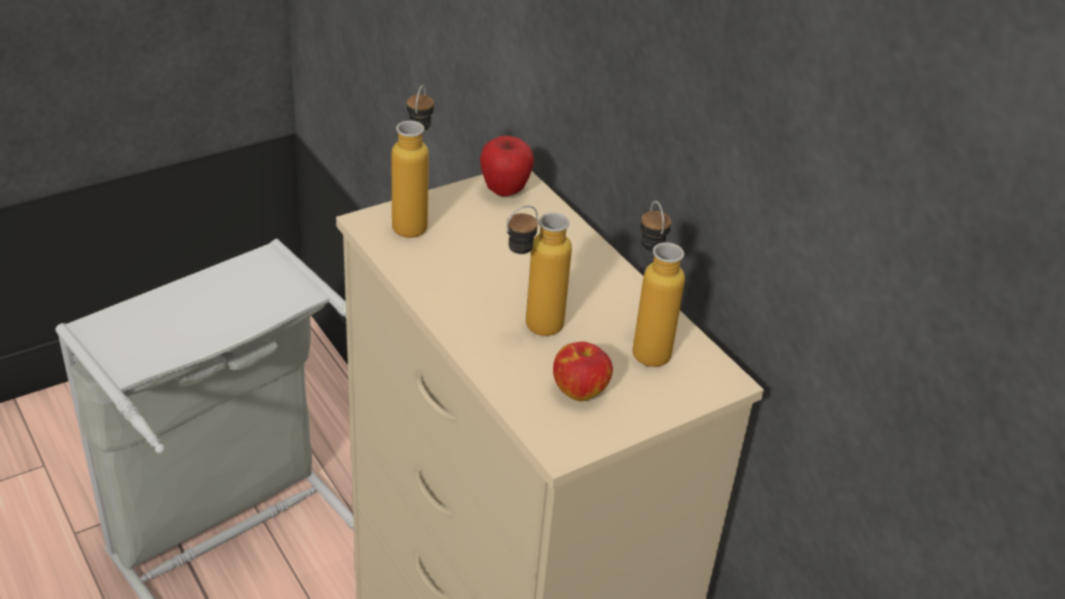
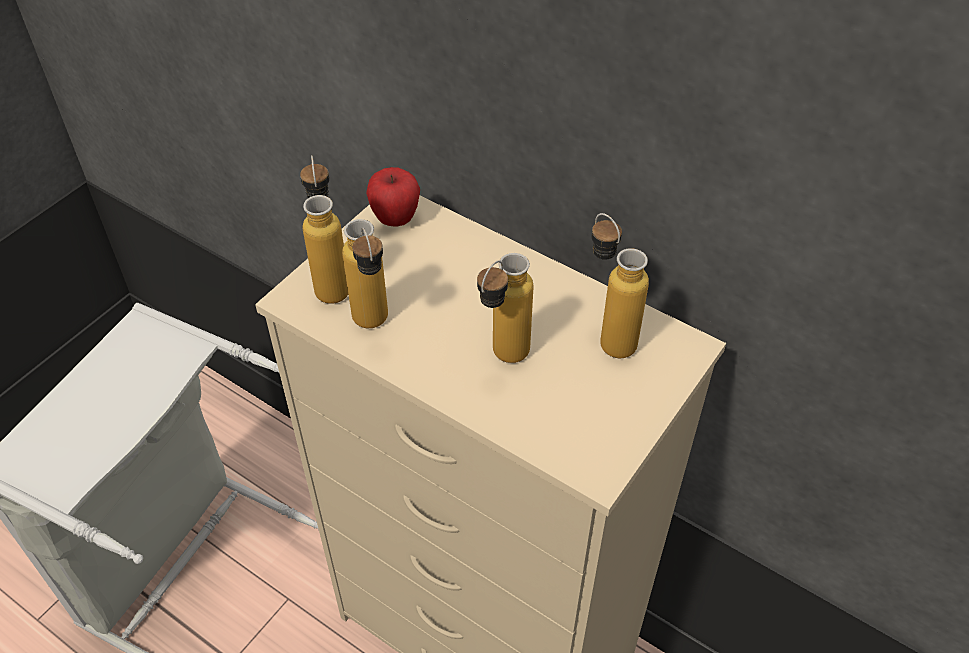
camera: 20 degrees left, 10 degrees up
(429, 267) = (374, 327): none -> bottle
(580, 390) = (580, 406): apple -> none

